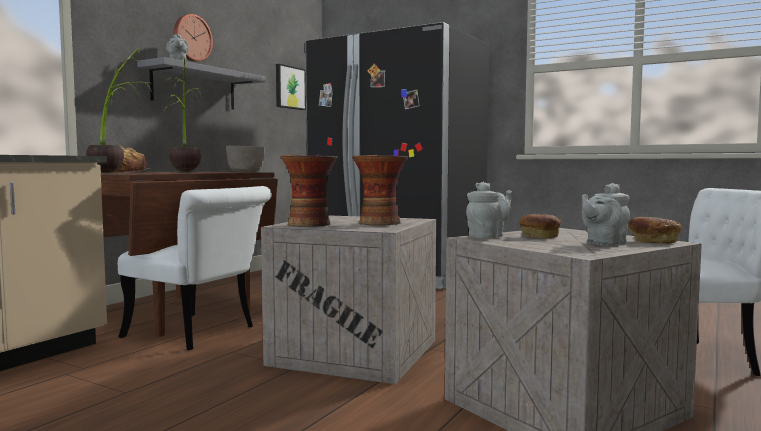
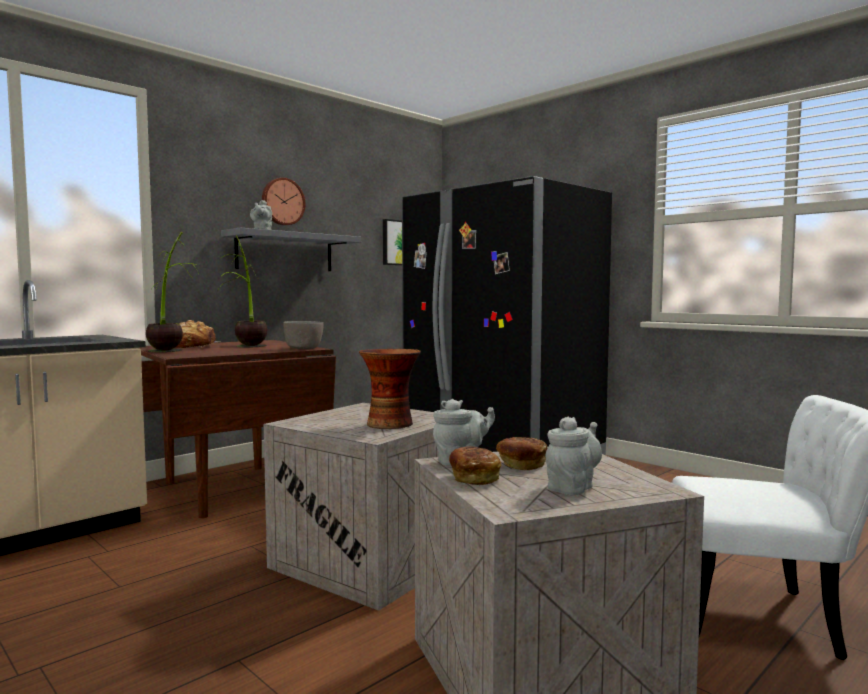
camera: 15 degrees right, 0 degrees up
(200, 333) = (240, 518): white chair -> none
(310, 225) = (315, 423): vase -> none
(604, 243) = (572, 487): grey teapot -> grey teapot turned 150 degrees clockwise
(652, 241) = (643, 487): bread -> bread (474, 478)

